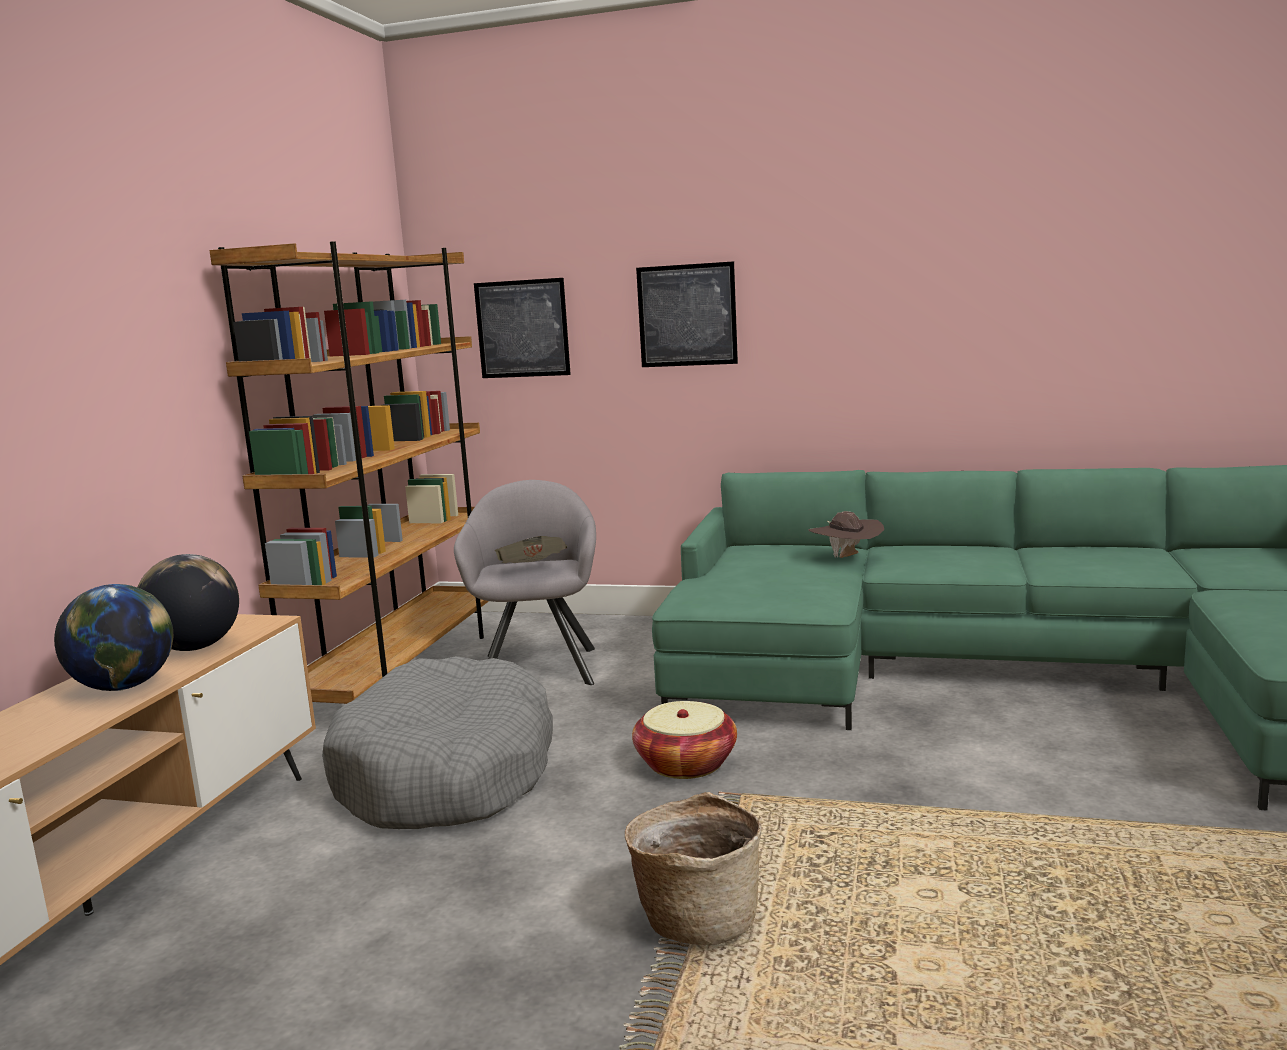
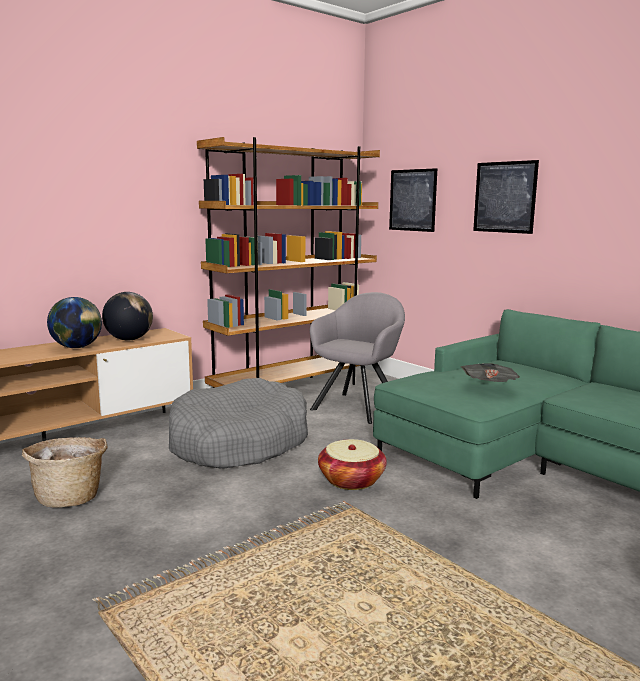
camera: 35 degrees right, 0 degrees up
(532, 570) = (354, 345): newspaper -> newspaper (489, 388)
(697, 918) = (232, 557): basket -> basket (70, 497)
(846, 558) = (552, 383): brown hat -> none

